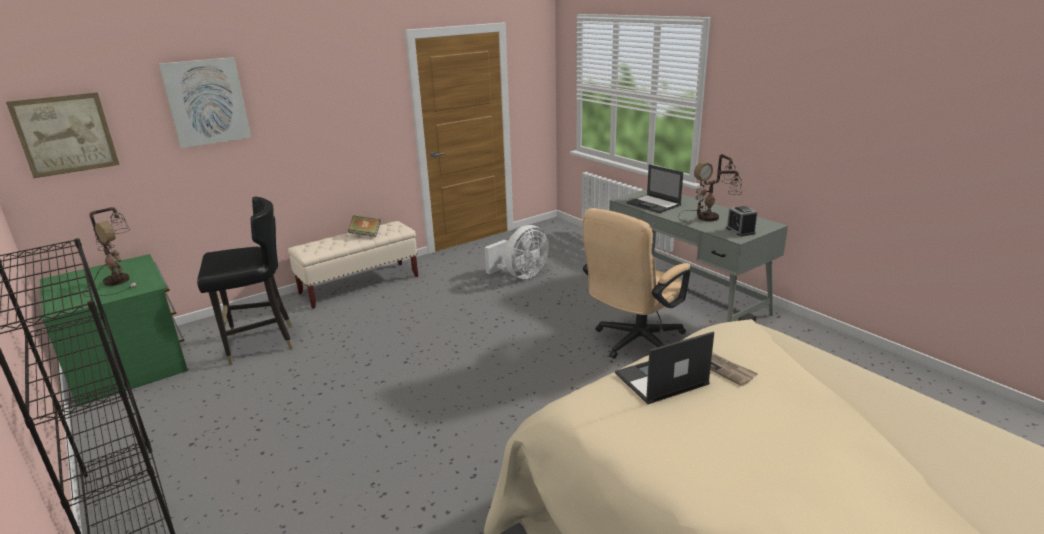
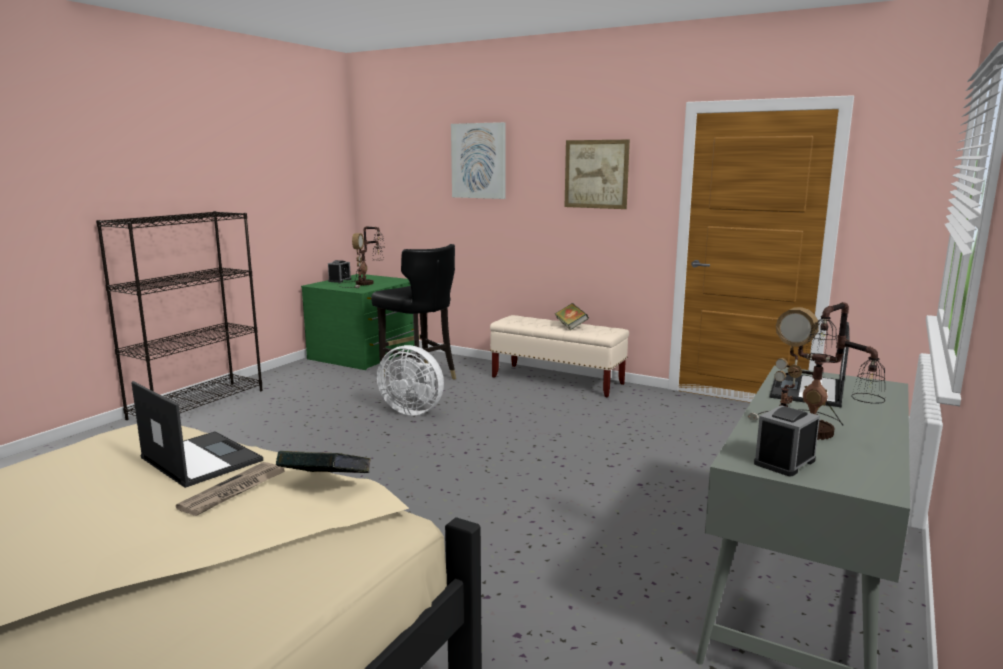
camera: 65 degrees right, 10 degrees down
(63, 293) = (339, 280): none -> alarm clock
(65, 134) = (391, 172): picture -> picture (596, 174)
(521, 275) = (686, 446): white fan -> white fan (413, 410)
(633, 343) = (585, 561): beige office chair -> none
(719, 338) = (325, 485): none -> book

